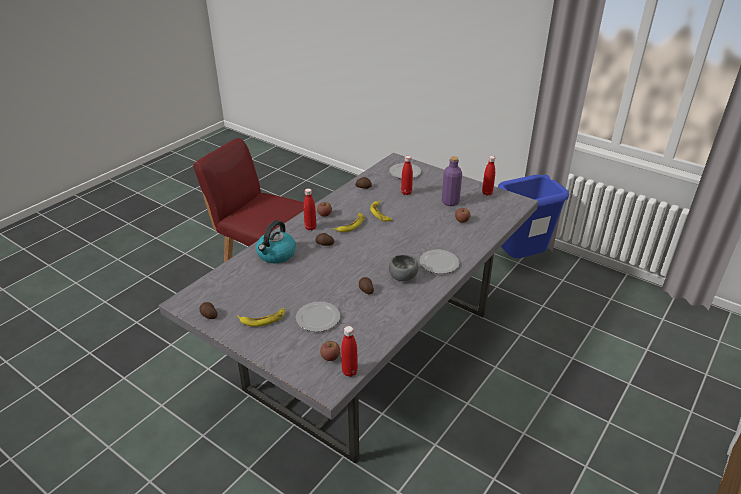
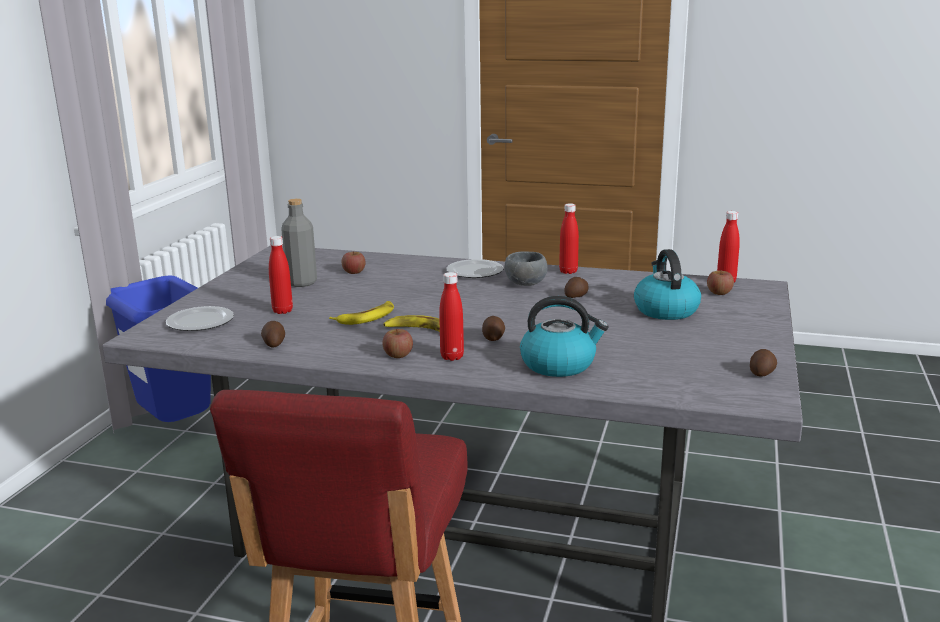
camera: 110 degrees left, 15 degrees down
(263, 319) = (714, 337): banana -> none
(317, 317) = (665, 310): plate -> kettle
(450, 202) = (301, 283): purple bottle -> grey bottle
(487, 193) = (261, 267): red bottle -> red bottle (568, 271)

